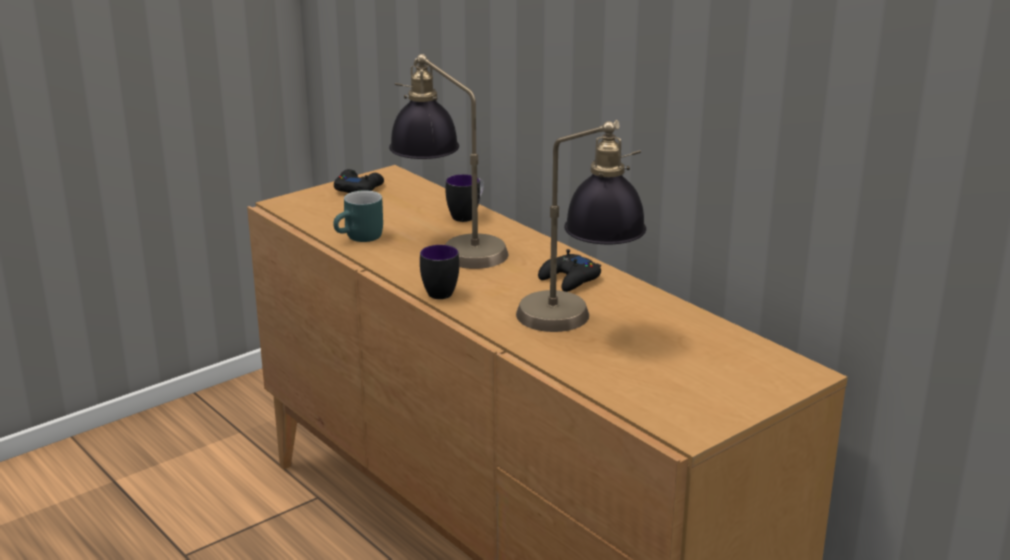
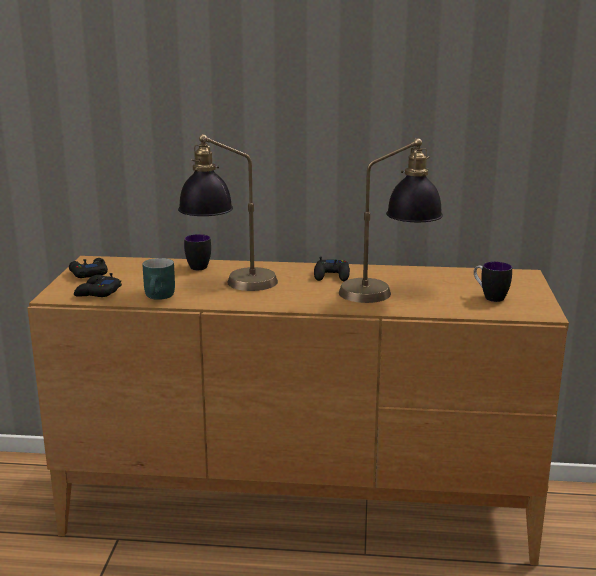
camera: 45 degrees left, 5 degrees down
(322, 212) = (97, 293): none -> black game controller
(440, 290) = (279, 304): mug -> mug (489, 297)

